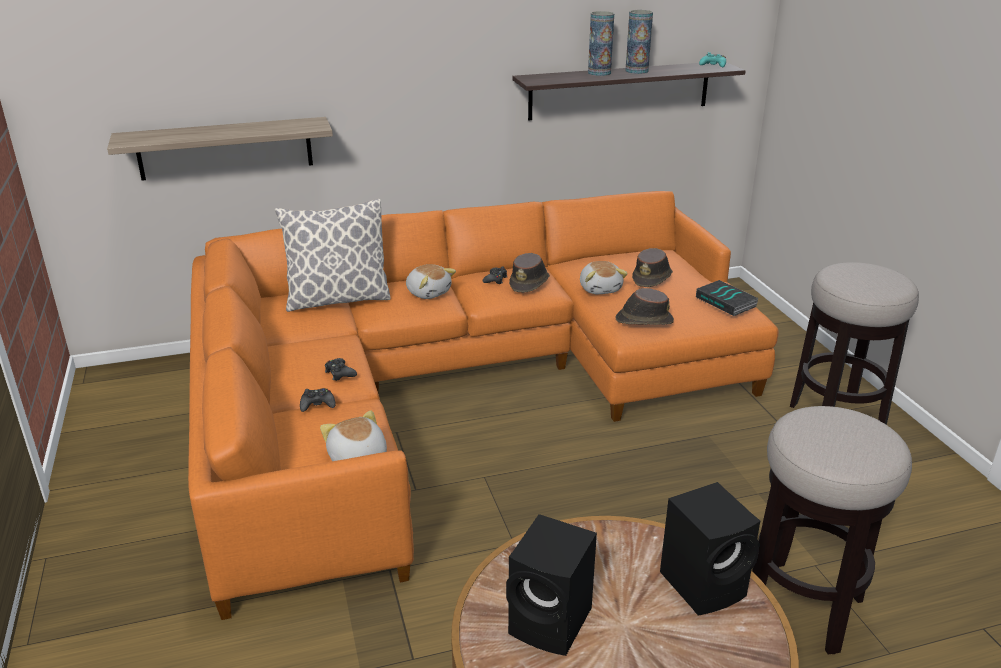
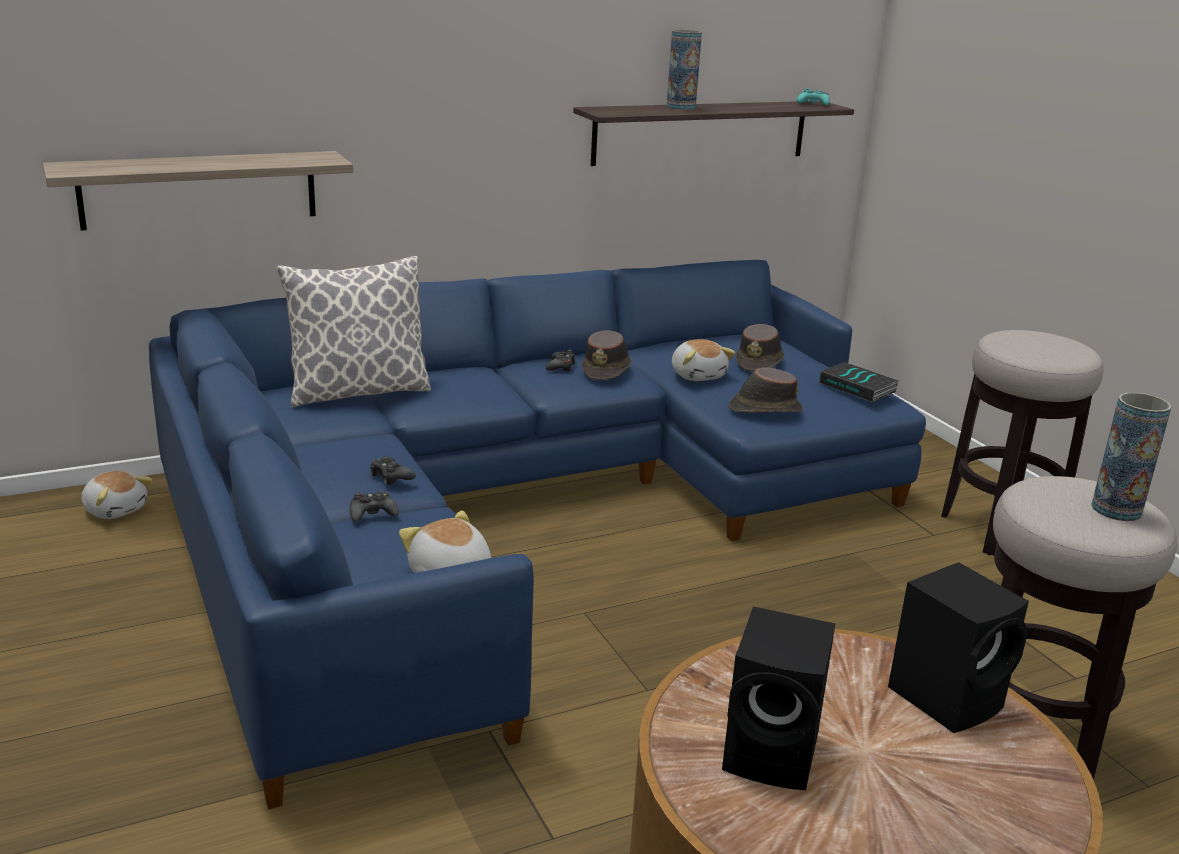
camera: 10 degrees left, 5 degrees down
(428, 292) = (478, 382): plush toy -> plush toy (116, 509)
(455, 390) = (516, 511): orange sofa -> blue sofa
(636, 71) = (725, 107): vase -> vase (1116, 509)

